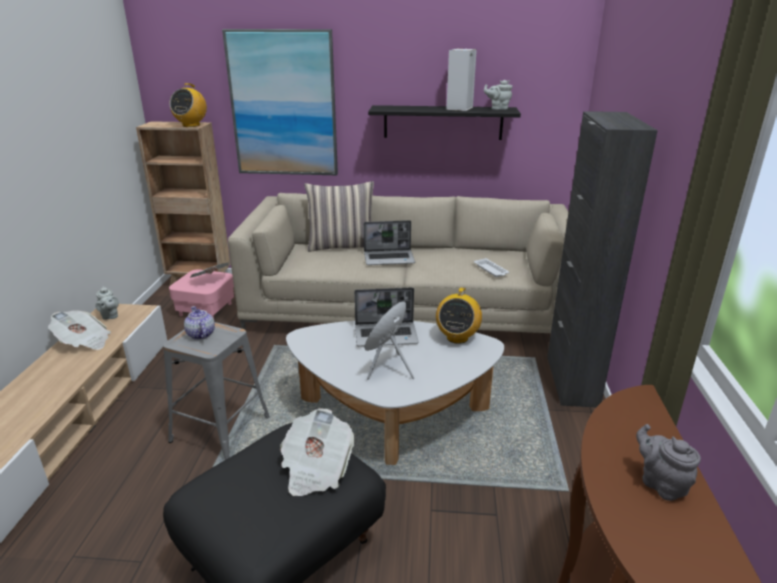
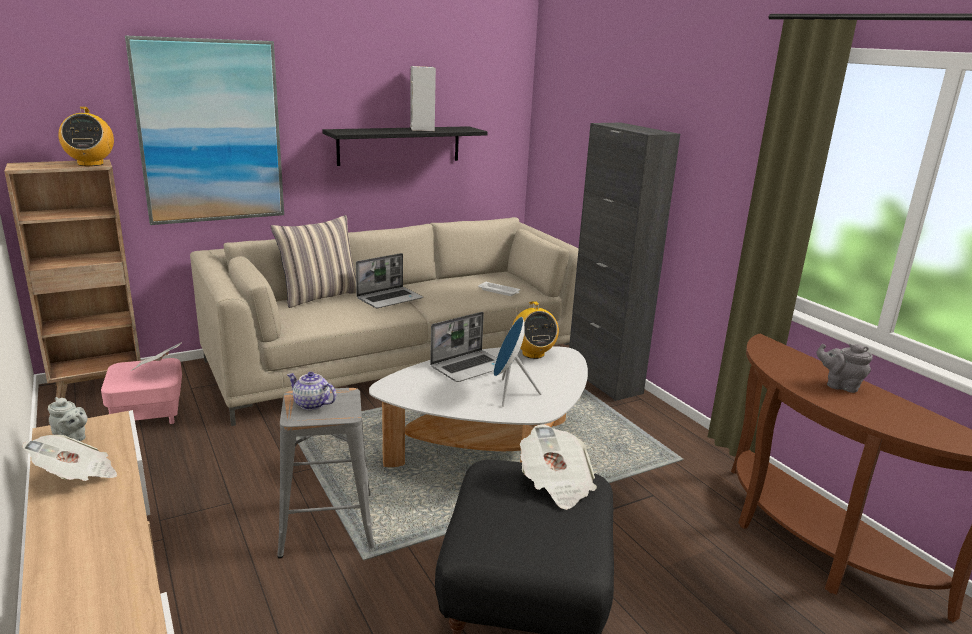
camera: 35 degrees left, 5 degrees down
(498, 108) = (457, 128): grey teapot -> none

